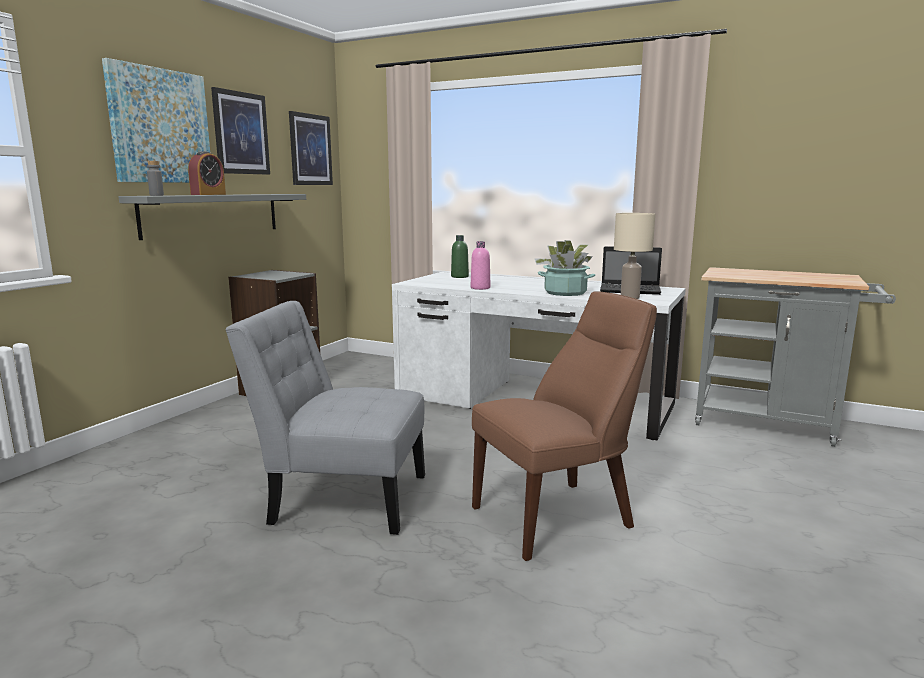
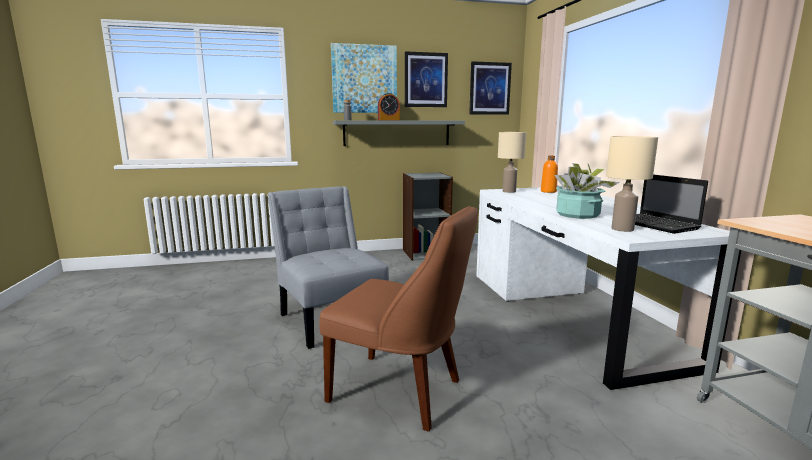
camera: 50 degrees right, 0 degrees up
(428, 282) = (508, 191): none -> beige table lamp
(459, 276) = (548, 191): green bottle -> orange bottle
(480, 288) = (525, 200): pink bottle -> none

